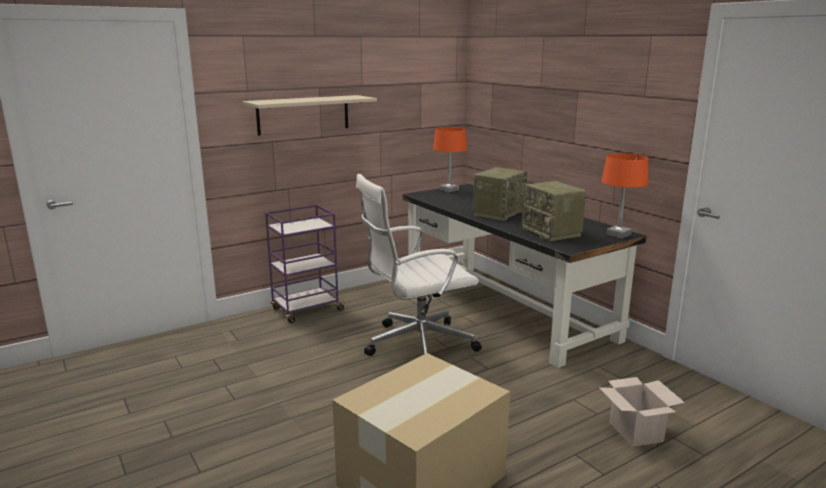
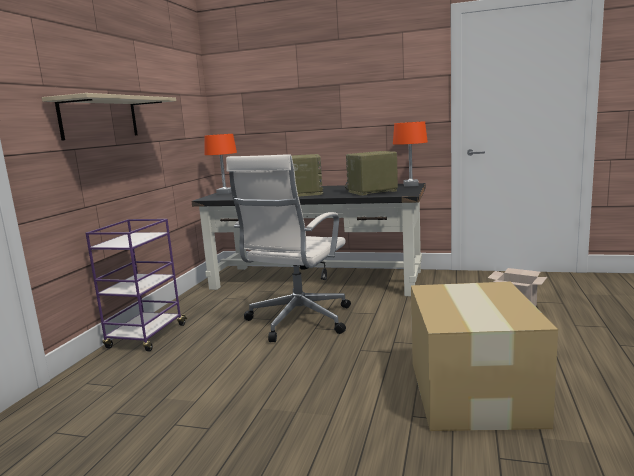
camera: 40 degrees left, 5 degrees down
(552, 232) = (371, 192): radio -> radio turned 135 degrees clockwise

